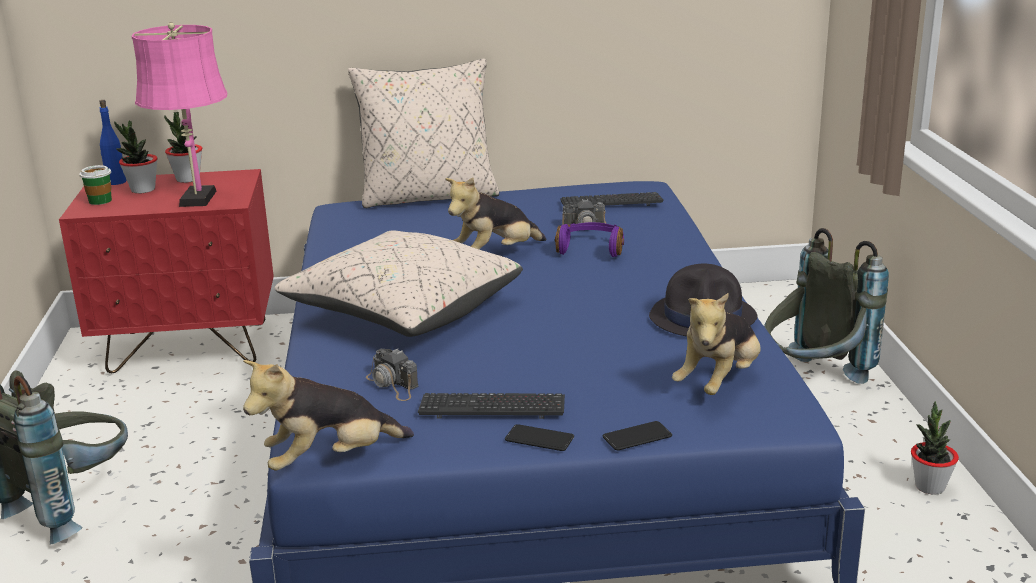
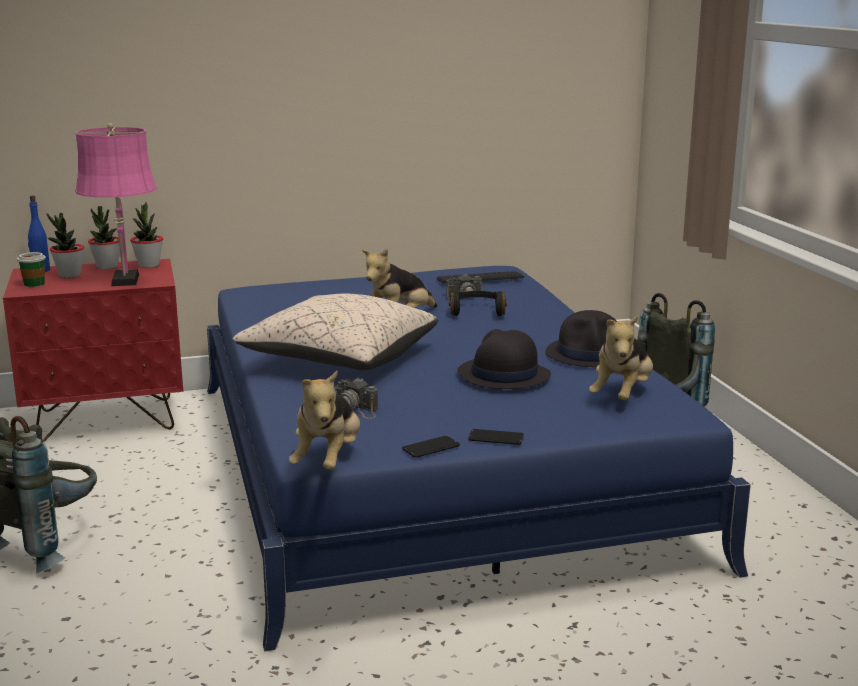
camera: 10 degrees left, 5 degrees down
(330, 460) = (328, 460): plush toy -> plush toy turned 45 degrees counterclockwise
(429, 196) = (319, 280): beige pillow -> none
(492, 408) = (447, 420): keyboard -> none
(584, 344) = (503, 375): none -> black hat
(591, 249) = (477, 312): purple headphones -> black headphones
(637, 437) = (574, 433): phone -> phone (431, 448)
(929, 486) = (771, 487): potted plant -> potted plant (148, 265)

